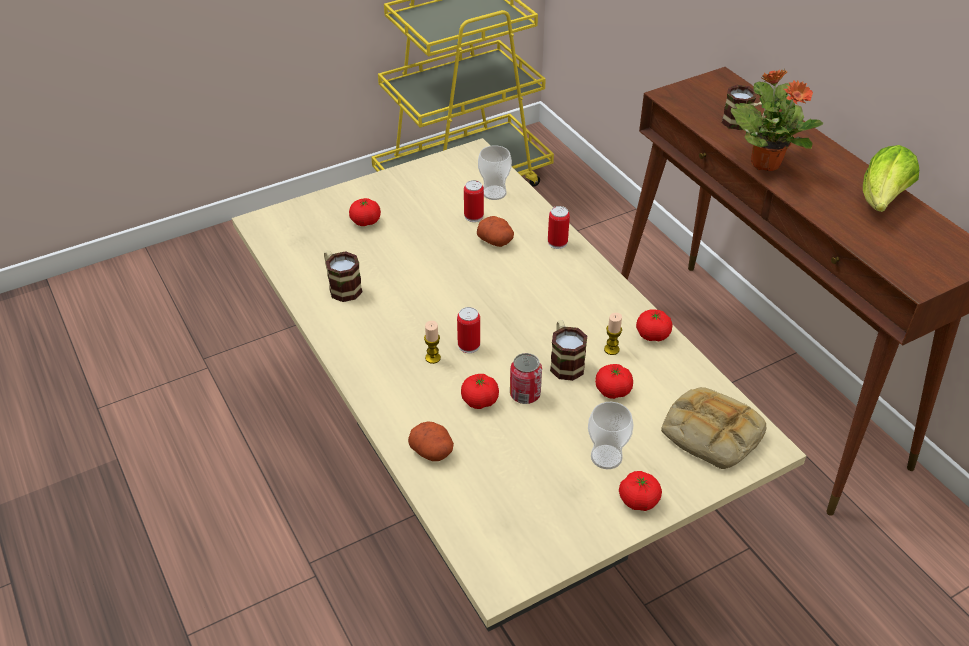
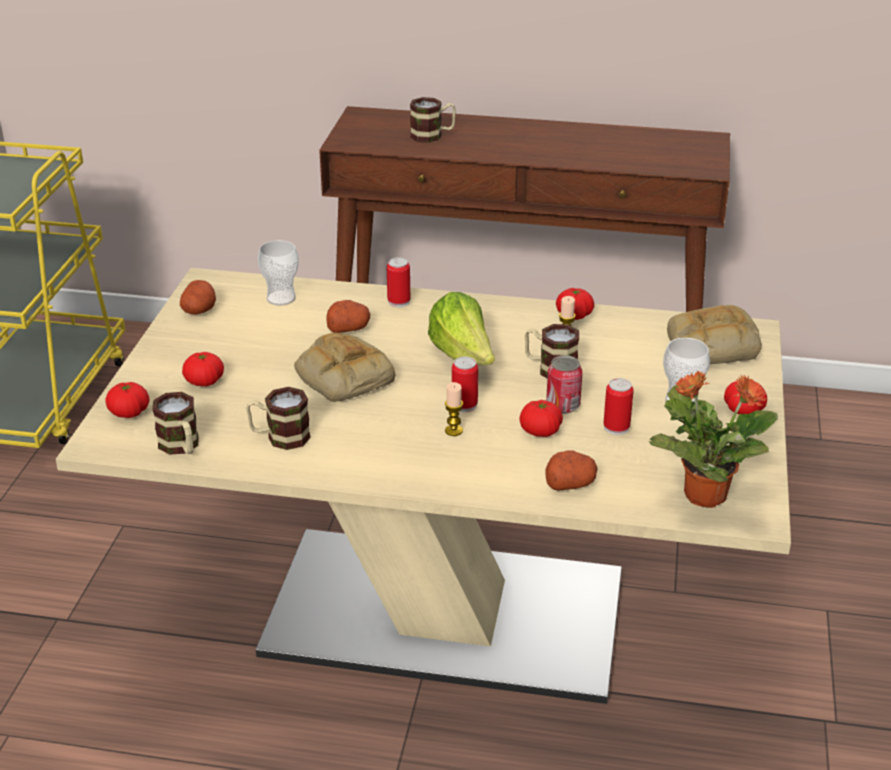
camera: 50 degrees left, 10 degrees down
(290, 255) = (181, 447): none -> mug
(437, 272) = (342, 376): none -> bread
(439, 171) = (199, 310): none -> potato
(474, 216) = (296, 323): can -> can (616, 427)
(613, 390) = (612, 363): tomato -> tomato (129, 412)
(765, 162) = (494, 151): potted plant -> potted plant (703, 494)
(882, 200) = (605, 136): lettuce -> lettuce (463, 356)

